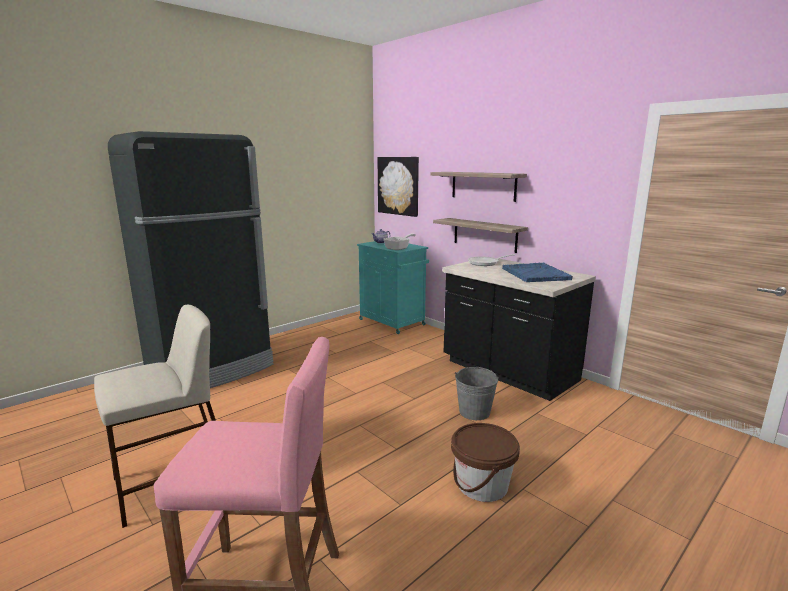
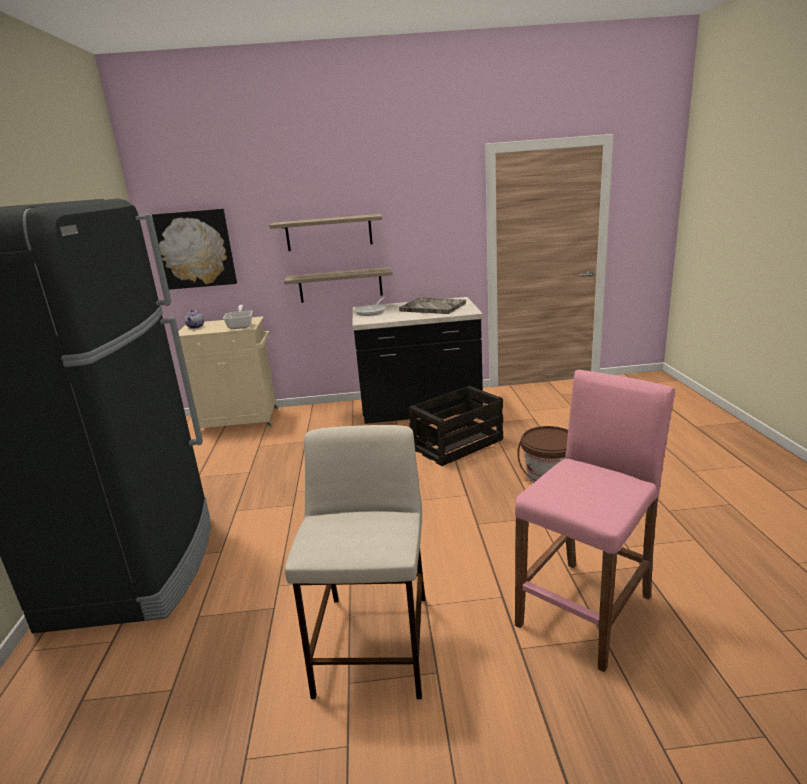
camera: 50 degrees left, 5 degrees up
(393, 322) = (240, 421): turquoise cabinet -> beige cabinet
(474, 412) = (457, 444): grey bucket -> crate
(535, 274) = (432, 307): blue tray -> grey tray

